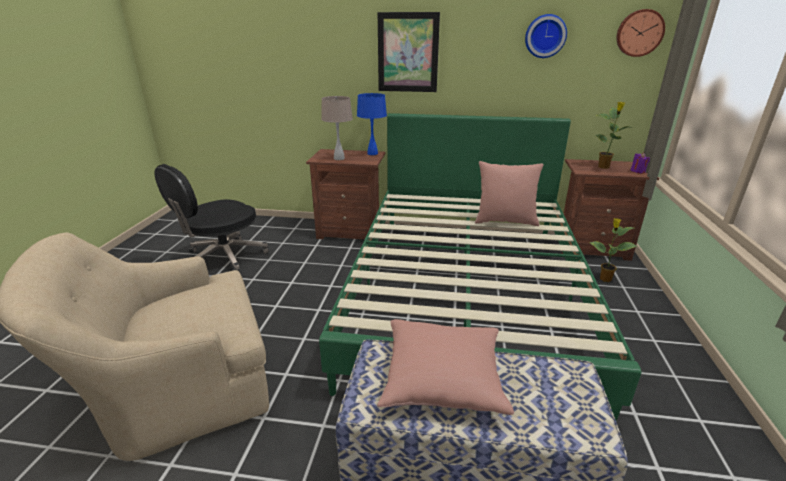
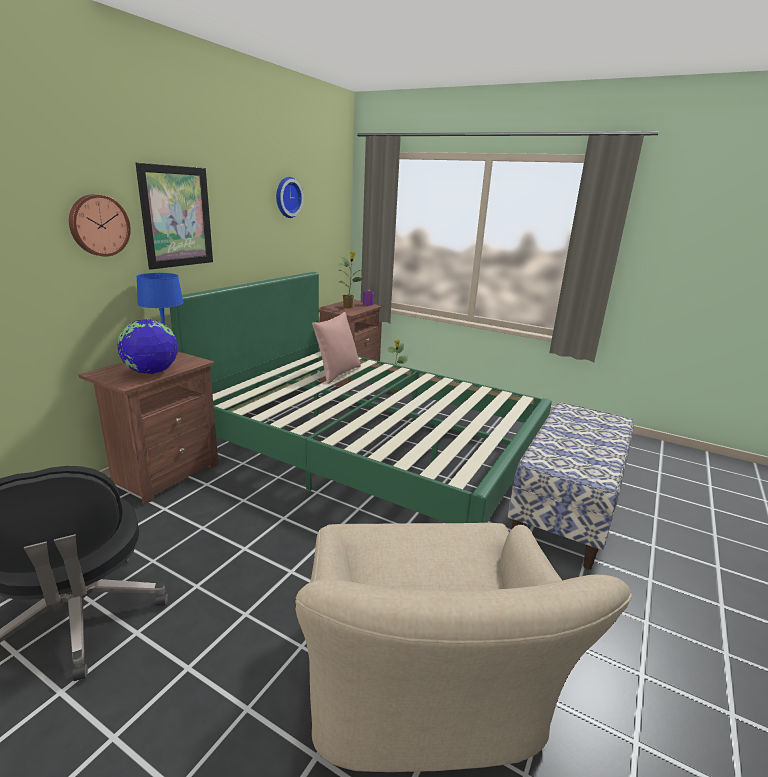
camera: 70 degrees left, 5 degrees down
(339, 158) = (151, 372): beige table lamp -> globe
(443, 378) = (571, 446): pink pillow -> none
(639, 33) = (335, 195): wall clock -> wall clock (98, 225)

